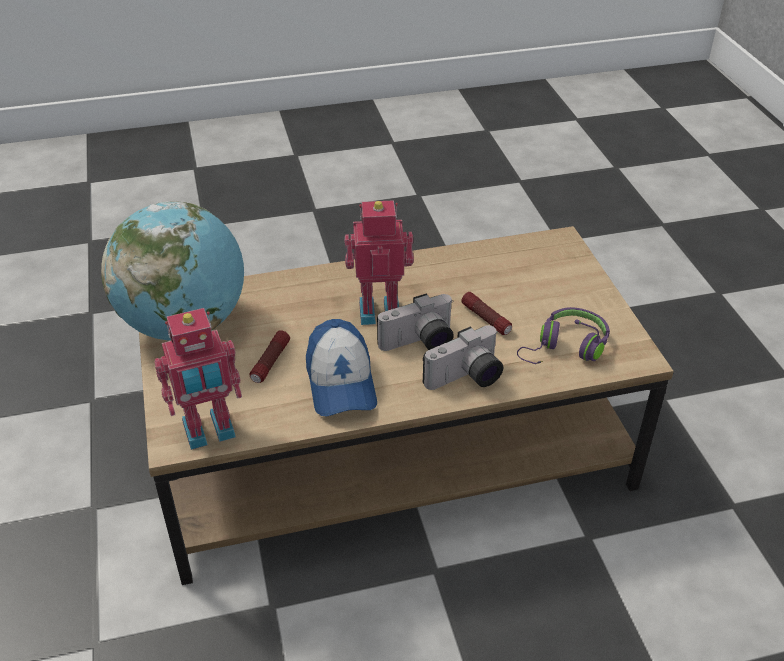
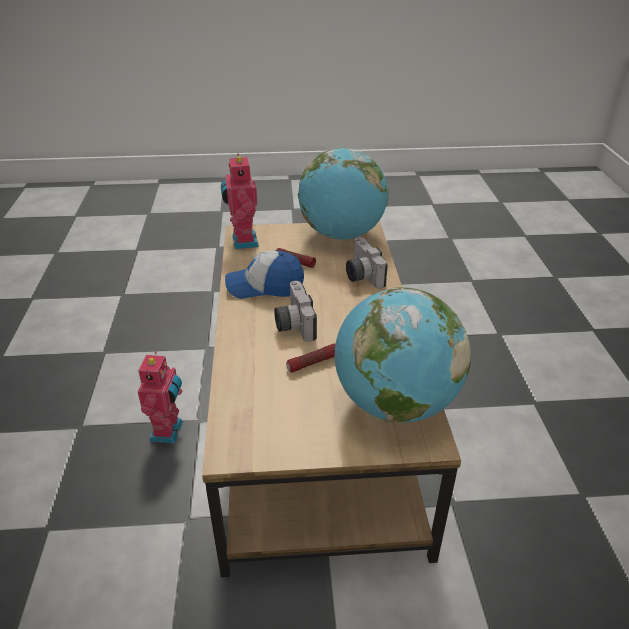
camera: 100 degrees right, 5 degrees down
(379, 309) = (339, 309): toy robot -> toy robot (169, 431)
(466, 379) = (245, 341): camera -> camera (360, 275)
(524, 261) = (394, 404): none -> globe
(565, 348) = (259, 404): purple headphones -> none

